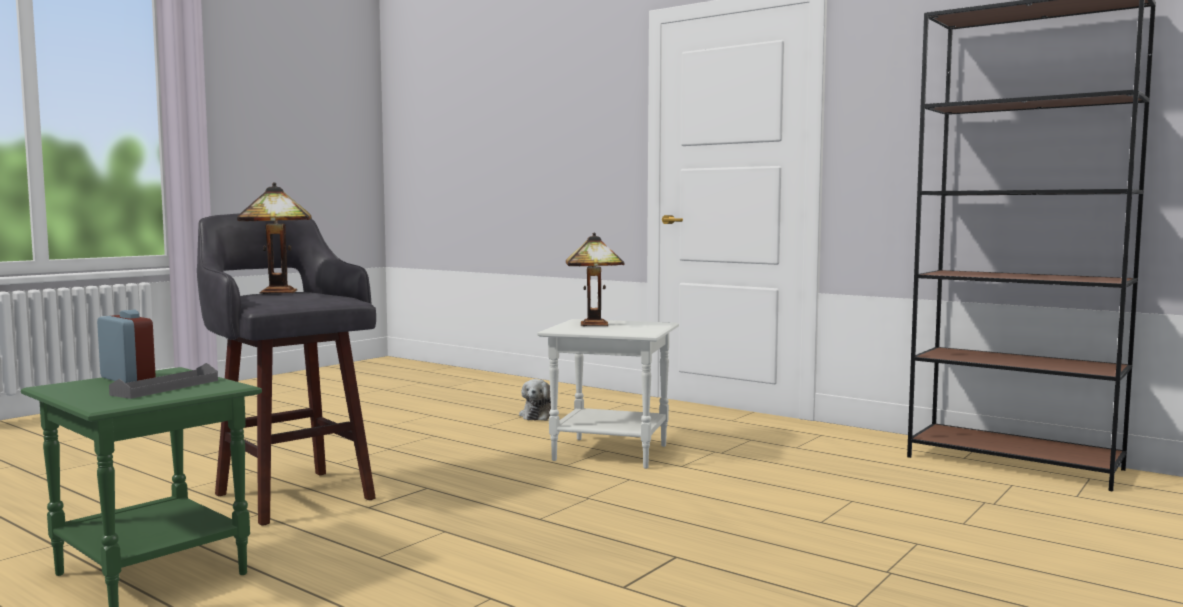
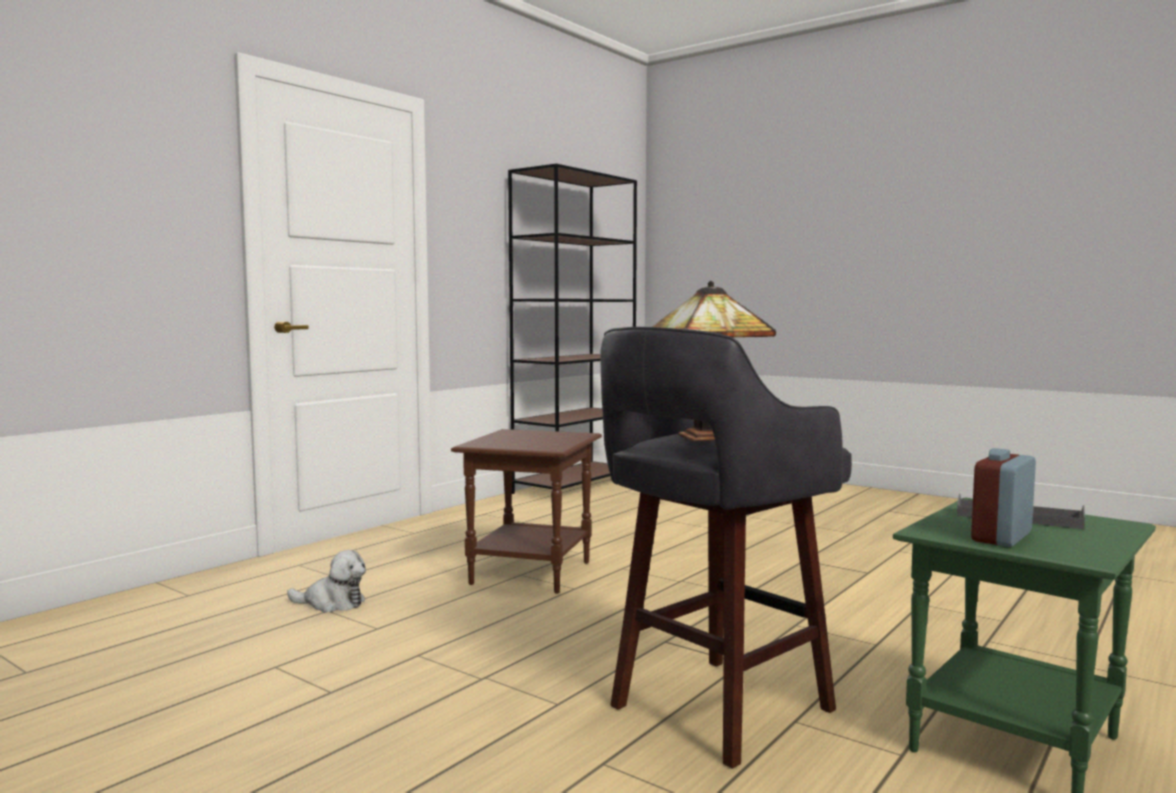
camera: 90 degrees left, 0 degrees up
(596, 324) = (517, 441): table lamp -> none
(612, 453) = (531, 572): white side table -> brown side table

